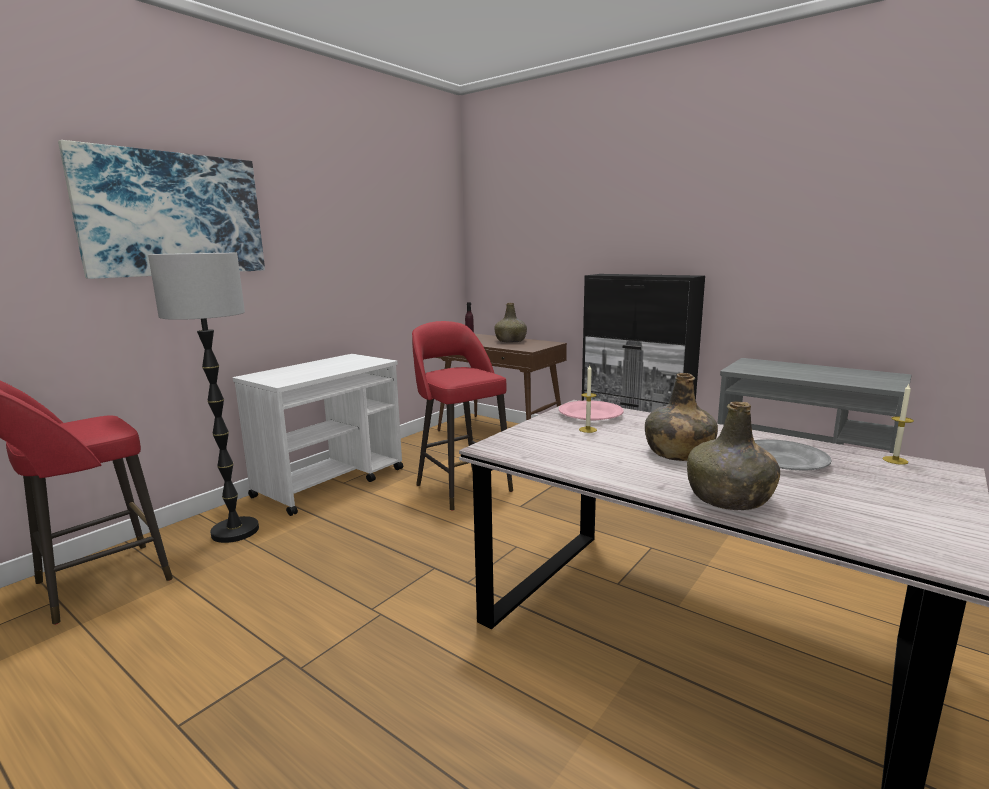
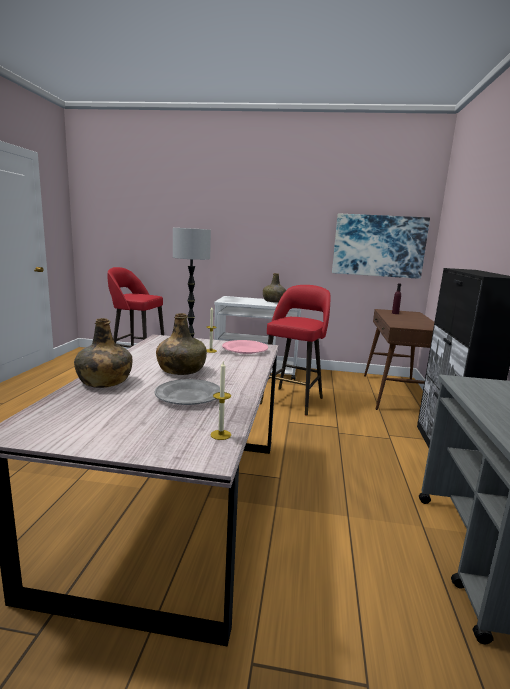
camera: 60 degrees right, 0 degrees up
(174, 214) = (211, 211): picture -> picture (378, 246)
(511, 341) = (415, 320): green bottle -> green bottle (274, 301)

